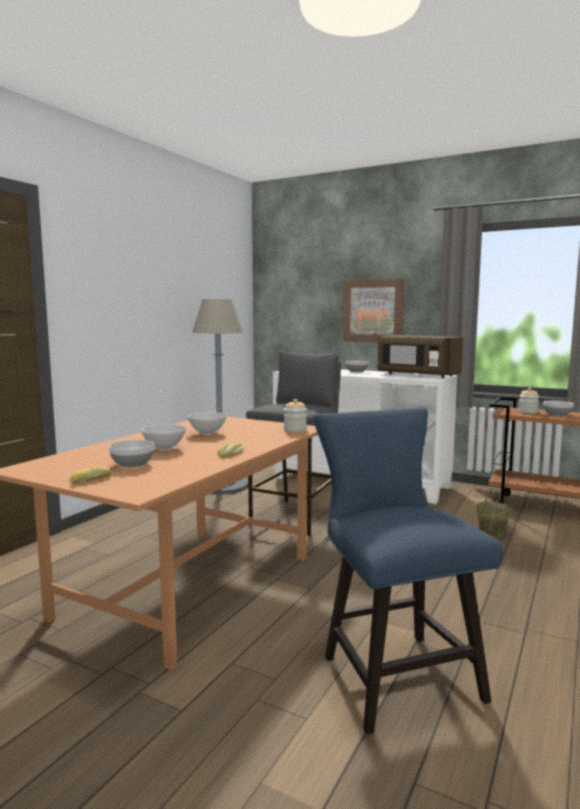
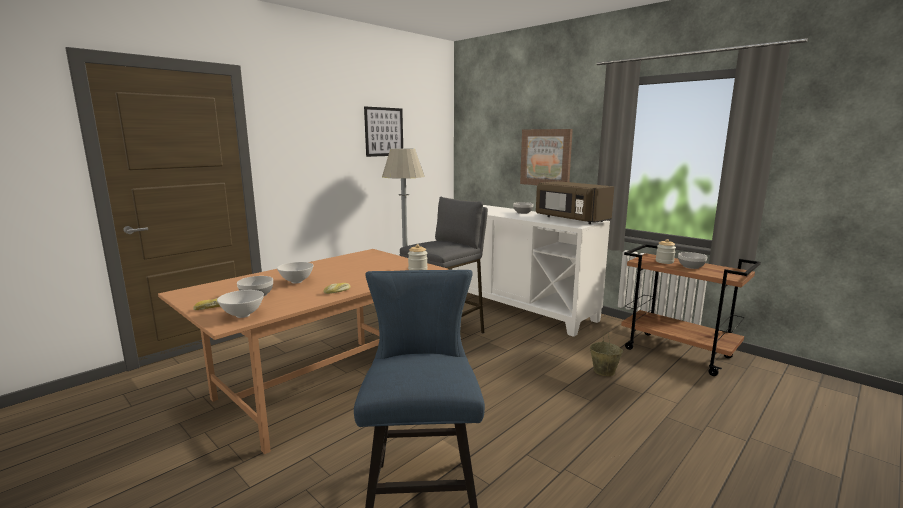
camera: 15 degrees right, 5 degrees up
(187, 280) = (384, 132): none -> picture
(207, 433) = (346, 268): white bowl -> white bowl (242, 315)

